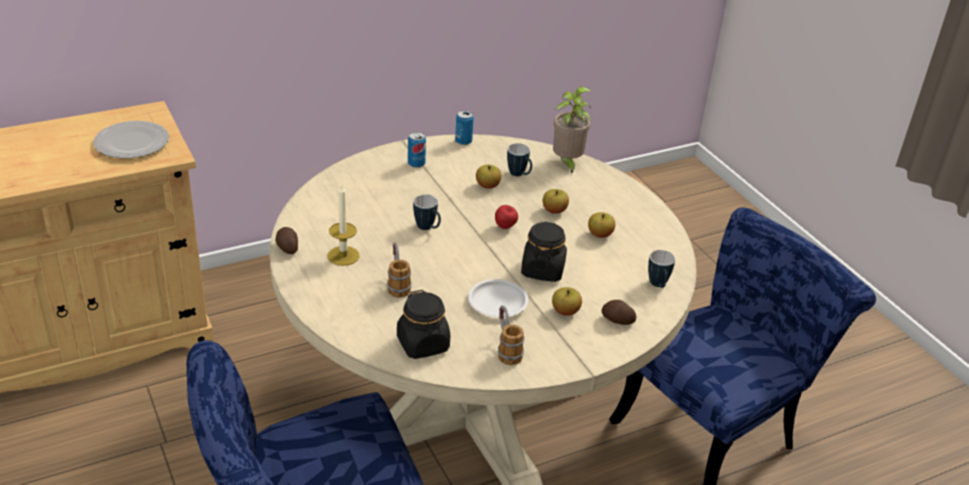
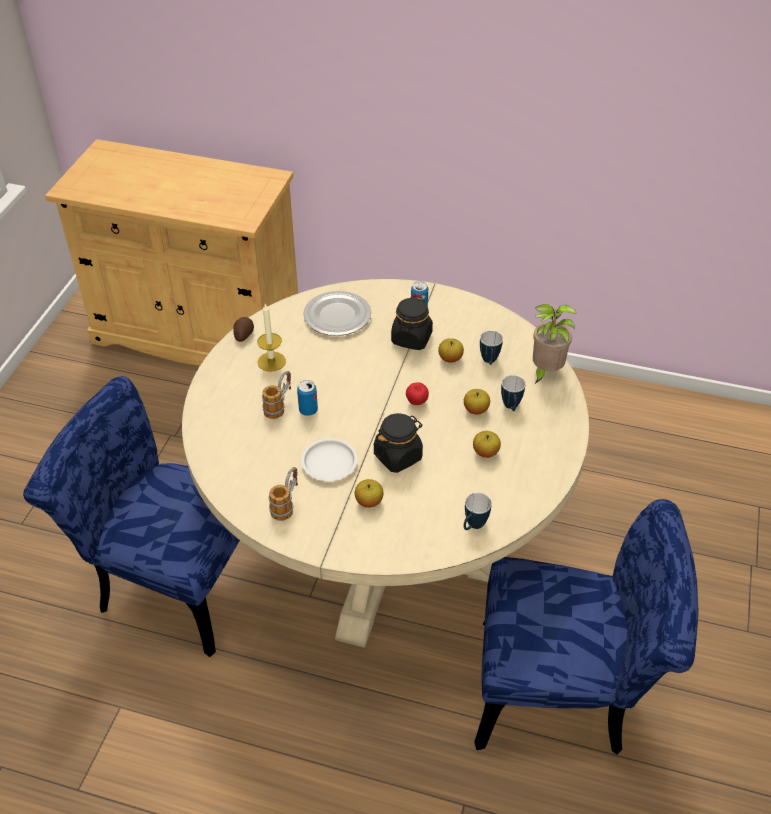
camera: 45 degrees right, 10 degrees up
(133, 143) = (232, 199): plate -> plate (338, 316)
(423, 344) = (237, 464): black jar -> black jar (411, 339)
(428, 228) = (357, 371): mug -> mug (511, 407)
(463, 141) = (482, 308): can -> can (308, 410)
(617, 320) = (398, 534): potato -> none

